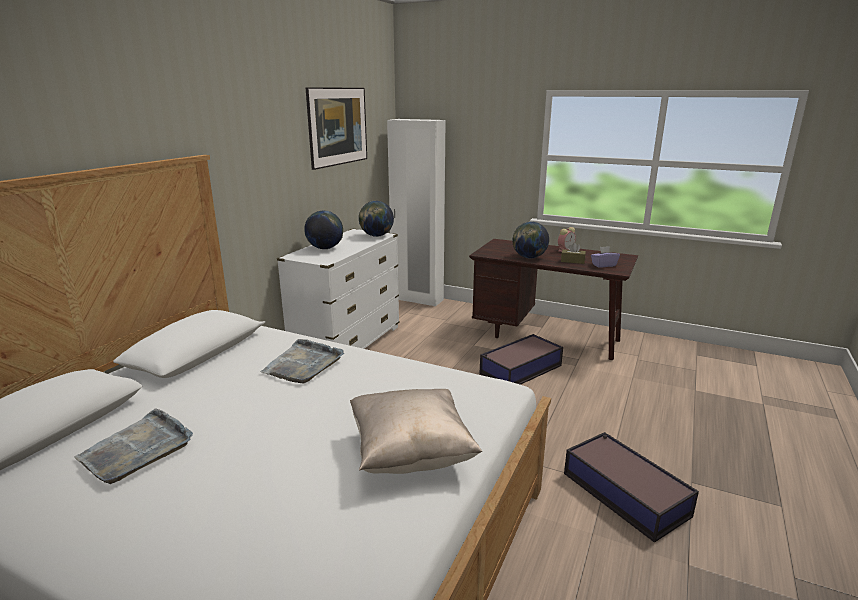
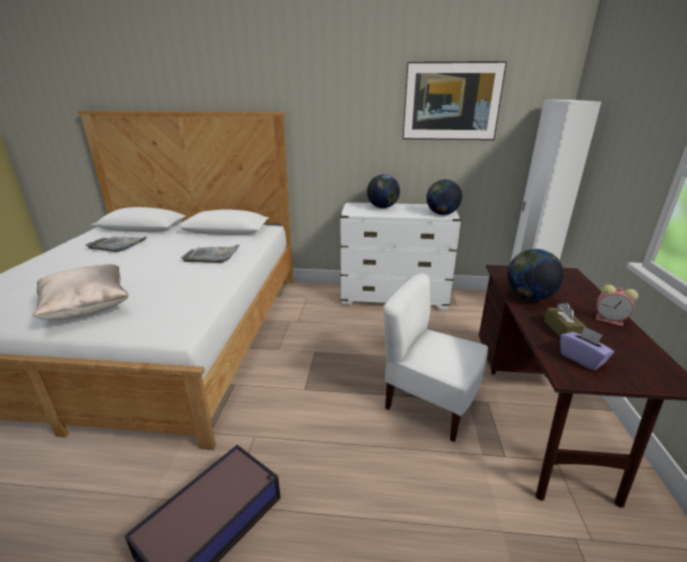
camera: 70 degrees right, 5 degrees up
(519, 369) = (430, 403): storage box -> white chair

